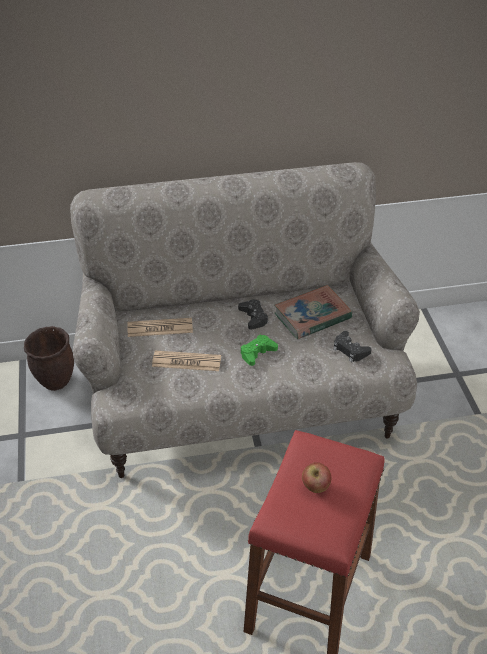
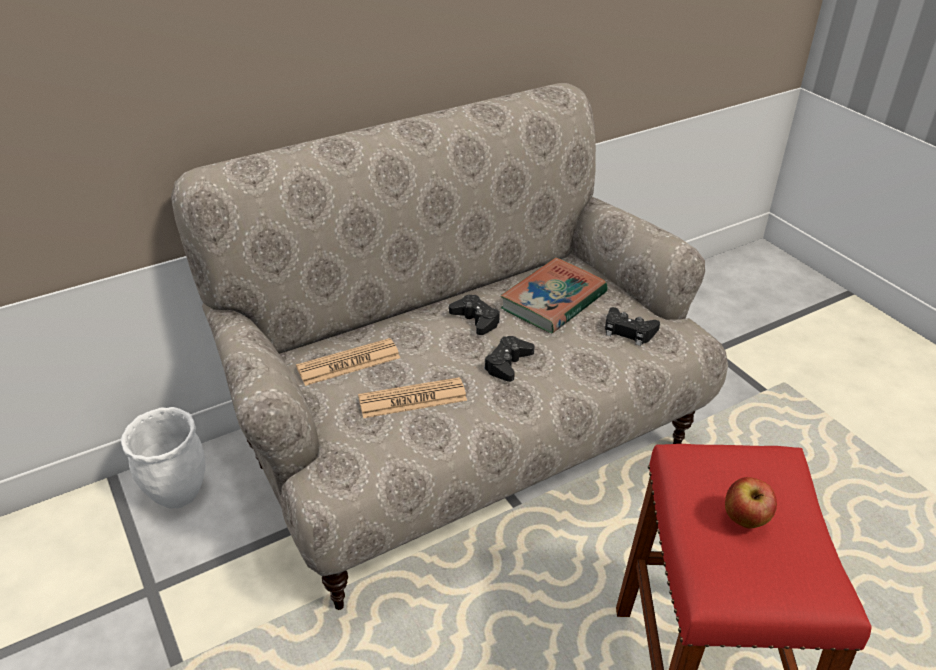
camera: 20 degrees left, 5 degrees down
(55, 381) = (177, 493): brown planter -> white planter
(257, 353) = (507, 363): green game controller -> black game controller

